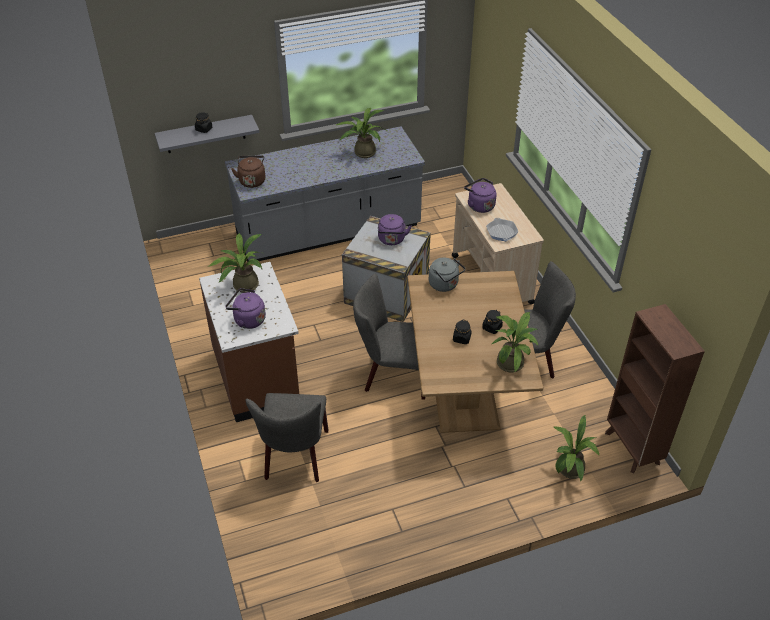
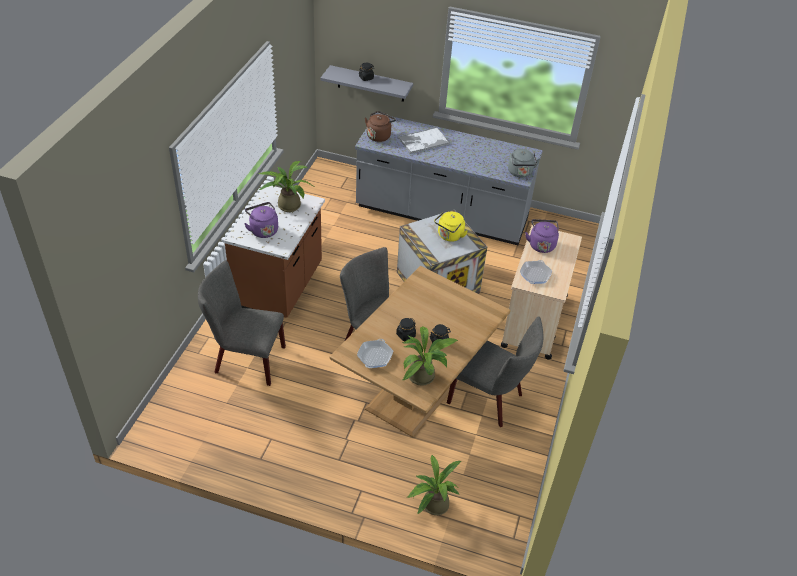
camera: 35 degrees right, 0 degrees up
(295, 458) = (245, 359): grey chair -> grey chair turned 60 degrees clockwise
(296, 166) = (423, 141): none -> tray
(362, 152) = (486, 155): potted plant -> none
(392, 240) = (449, 236): purple kettle -> yellow kettle
(445, 285) = (440, 288): grey kettle -> grey kettle (520, 173)
(458, 370) = (375, 356): none -> frying pan
(632, 449) = (505, 525): brown bookcase -> none

